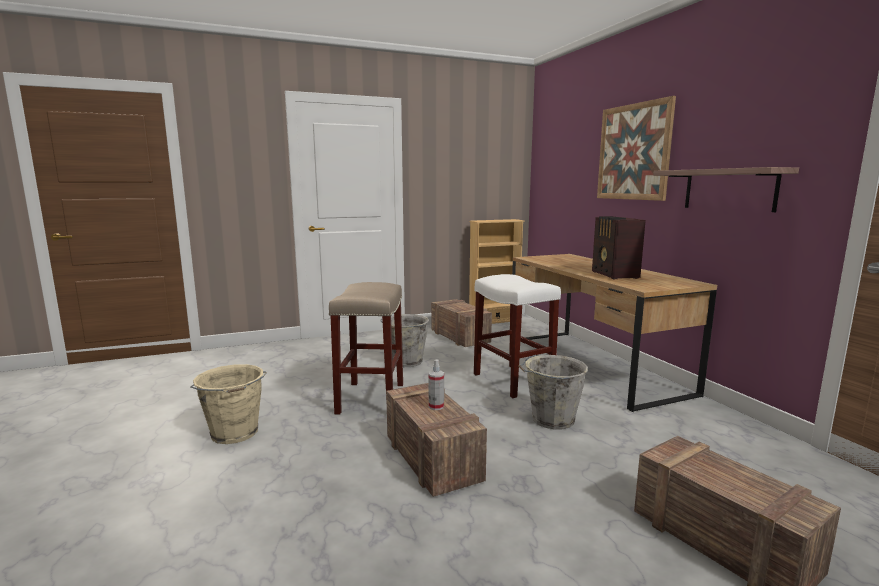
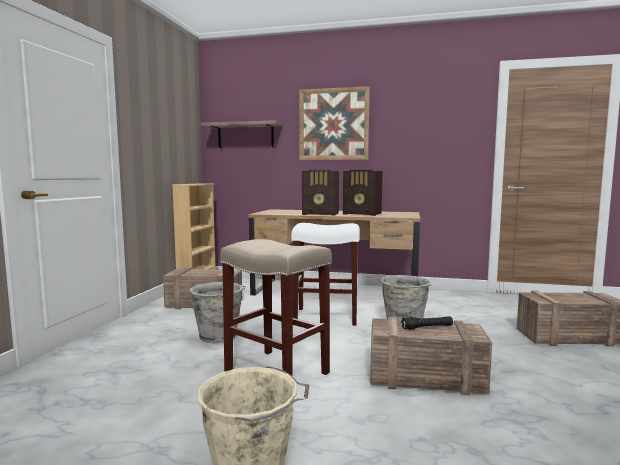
camera: 55 degrees left, 5 degrees down
(436, 406) = (427, 327): spray bottle -> black flashlight
(570, 267) = (321, 214): none -> radio
(729, 189) = (418, 150): shelf -> shelf (245, 135)

